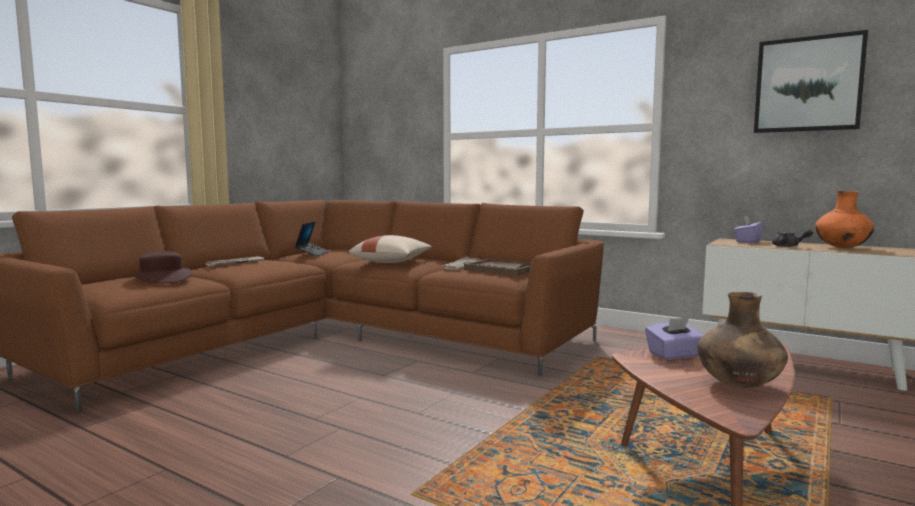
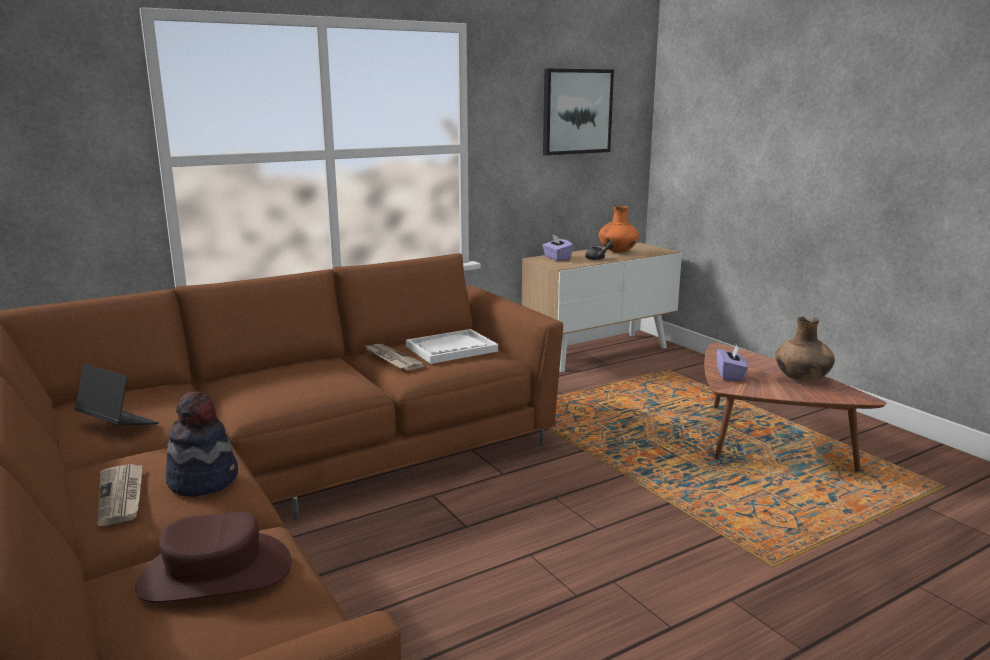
camera: 65 degrees left, 10 degrees up
(256, 266) = (204, 480): none -> hat
(392, 262) = (306, 387): beige pillow -> none
(502, 269) = (451, 349): brown tray -> white tray

